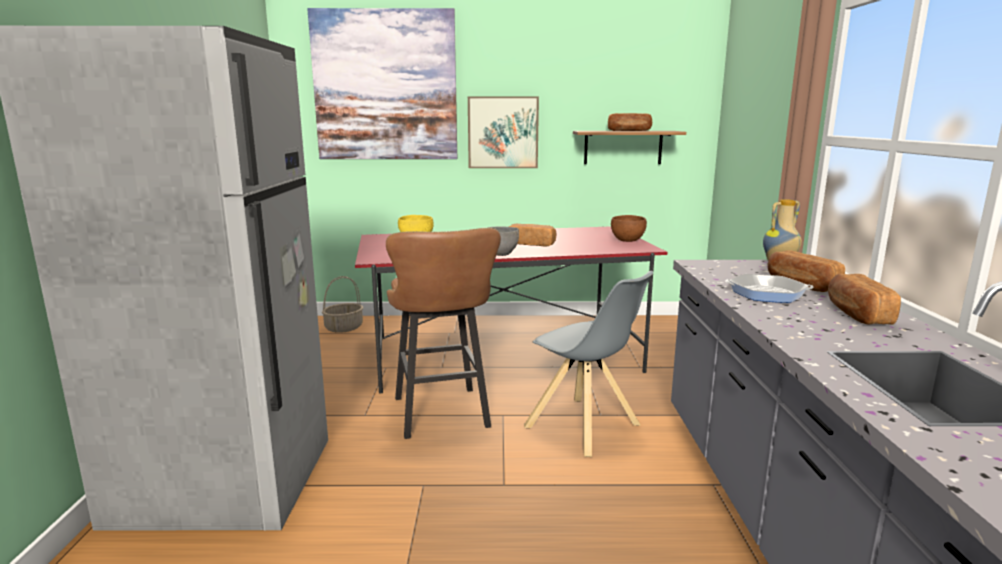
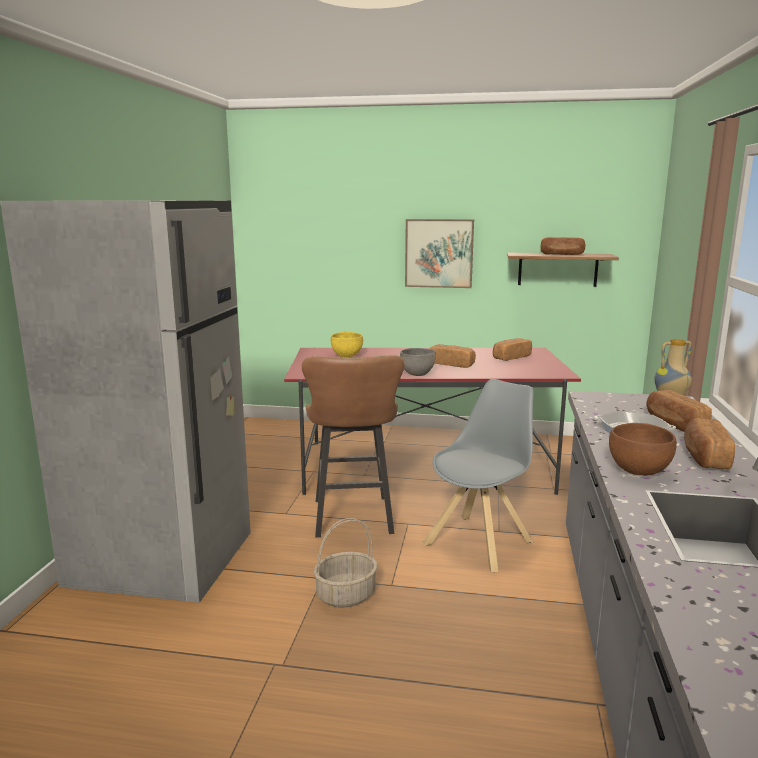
camera: 10 degrees right, 0 degrees up
(344, 328) = (284, 431): basket -> basket (346, 594)
(385, 86) = (330, 209): picture -> none
(585, 427) = (480, 541): grey chair -> grey chair turned 105 degrees counterclockwise
(587, 236) = (511, 357): none -> bread
(627, 240) = (547, 364): brown bowl -> brown bowl (638, 471)

